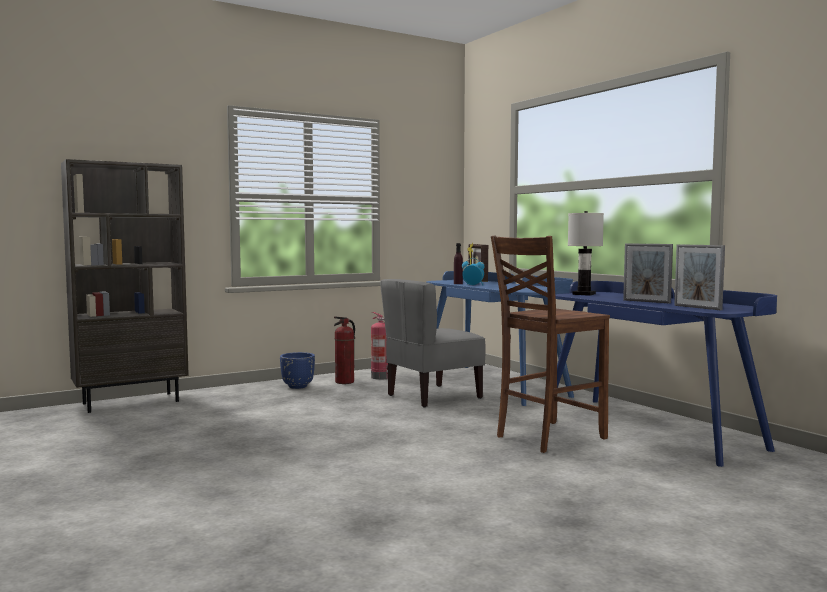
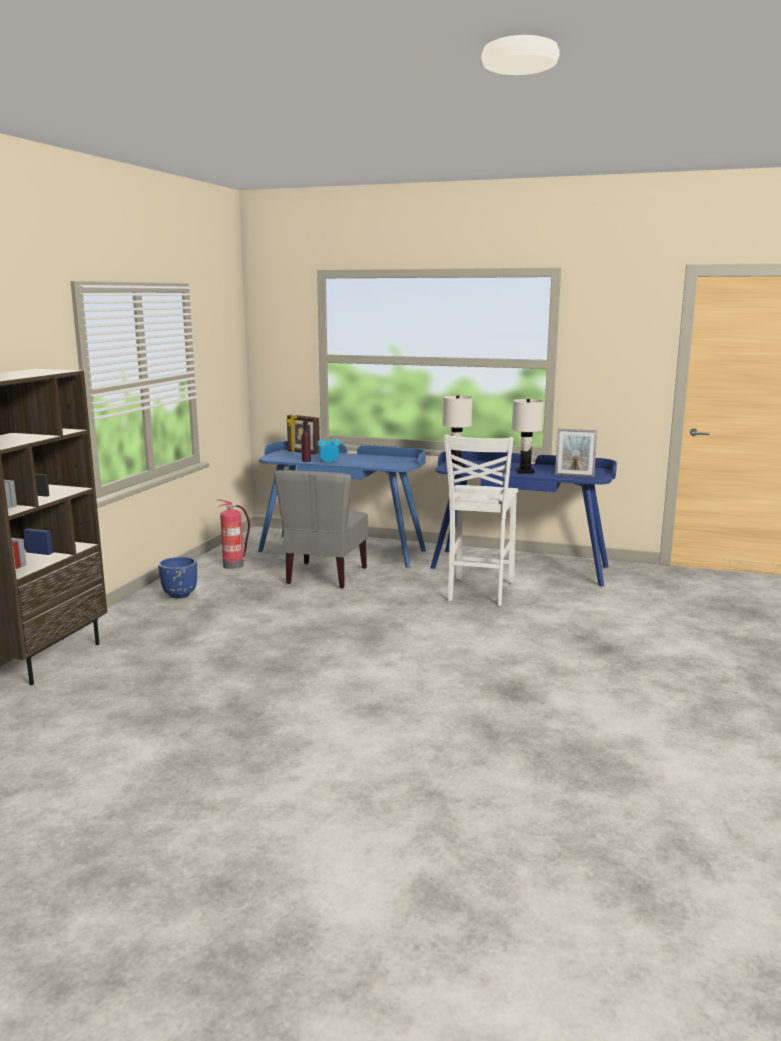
camera: 40 degrees left, 10 degrees up
(344, 382) = (212, 579): fire extinguisher -> none
(547, 437) = (478, 592): brown chair -> white chair
(646, 301) = (525, 471): picture frame -> white table lamp

